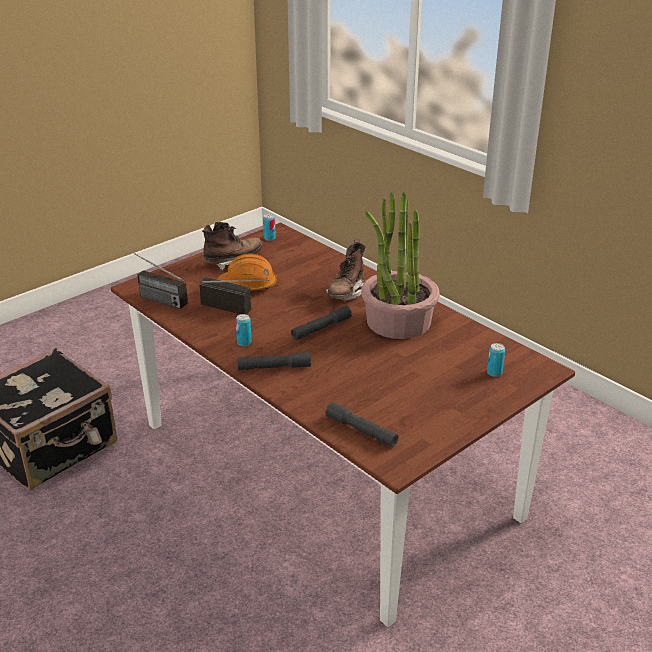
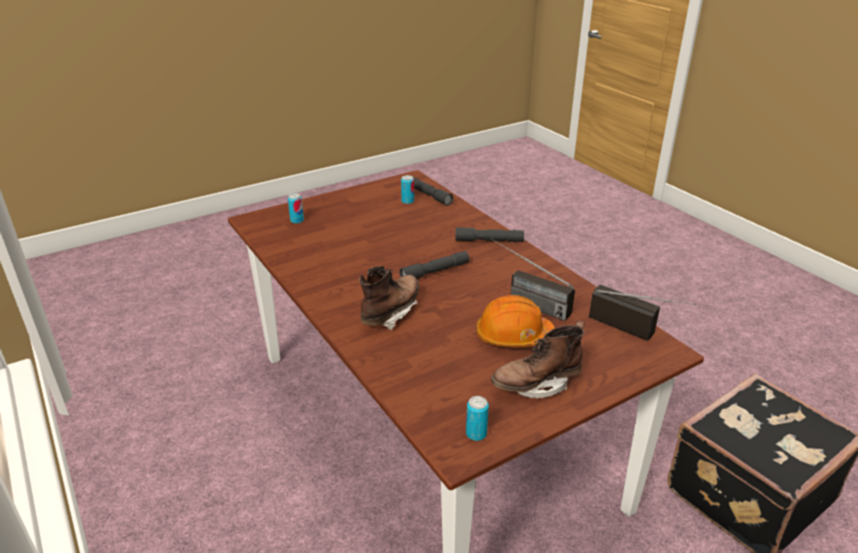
camera: 170 degrees left, 0 degrees up
(244, 342) = (517, 265): can -> can (407, 201)
(398, 322) = (350, 271): potted plant -> none

